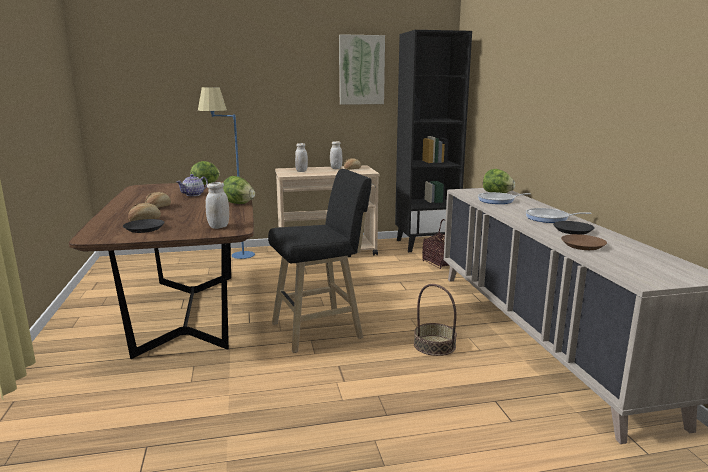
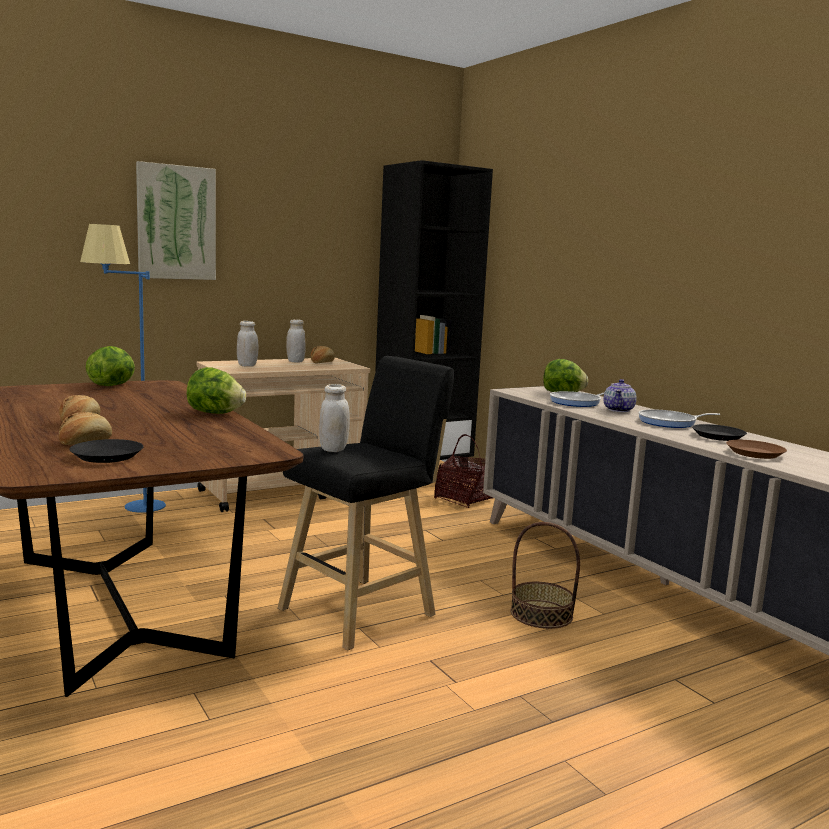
camera: 20 degrees left, 5 degrees down
(194, 194) = (115, 401): teapot -> teapot (619, 410)
(219, 226) = (235, 448): white jar -> white jar (333, 449)
(361, 70) = (328, 214): picture -> picture (176, 222)

